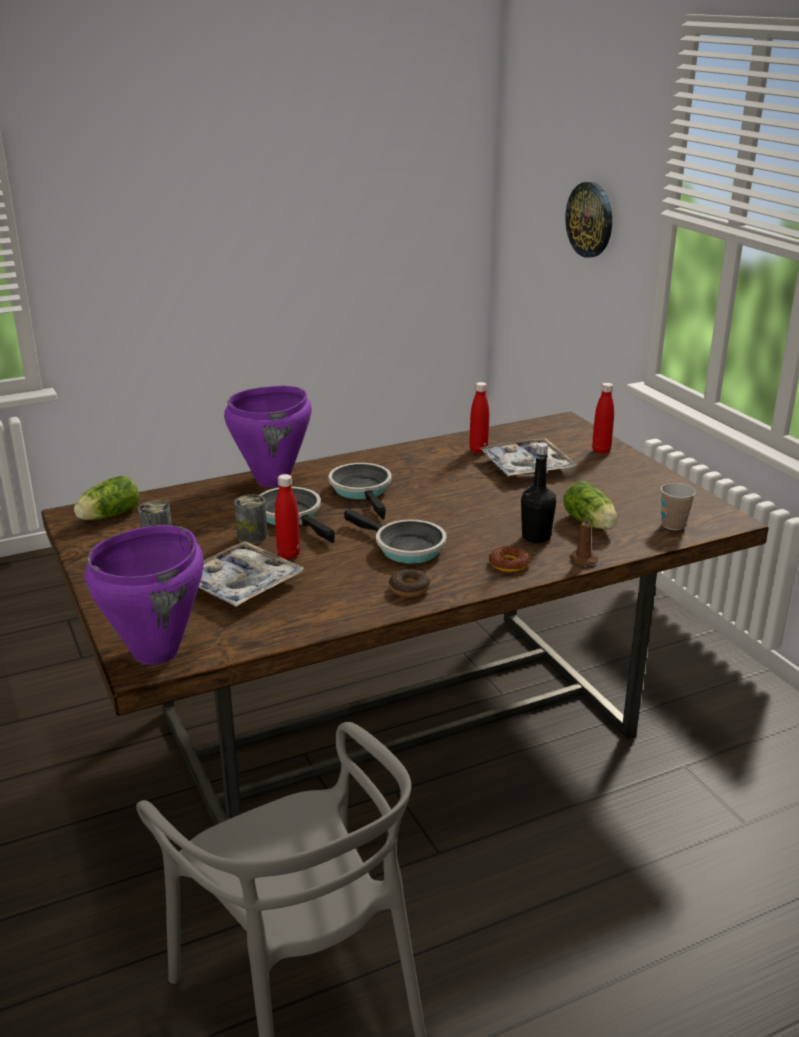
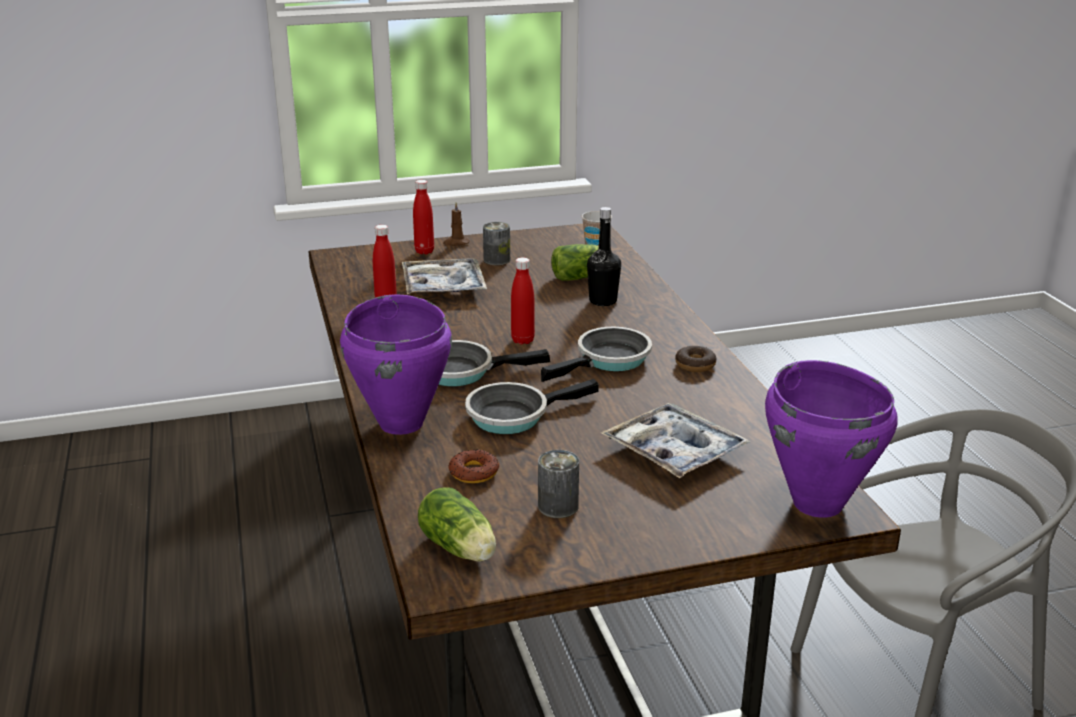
camera: 80 degrees left, 0 degrees up
(252, 537) = (559, 441): can -> can (497, 260)
(288, 554) = (609, 421): red bottle -> red bottle (522, 340)
(509, 564) = (653, 318): donut -> donut (473, 472)
(582, 559) = (650, 289): brown candle -> brown candle (456, 242)
(590, 219) = (129, 56): wall clock -> none

